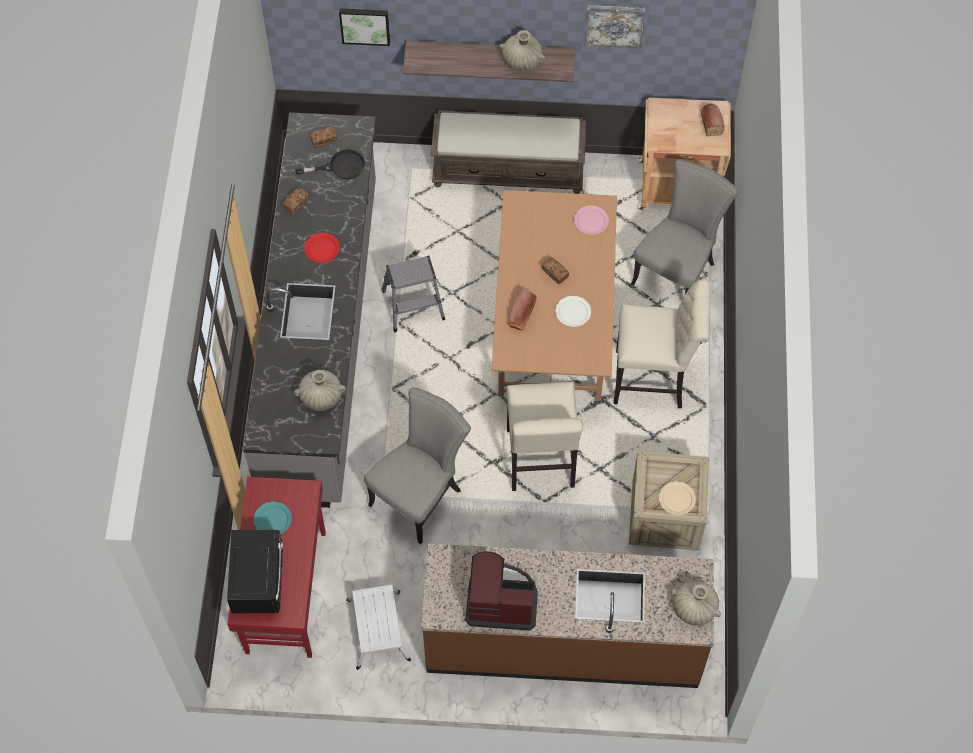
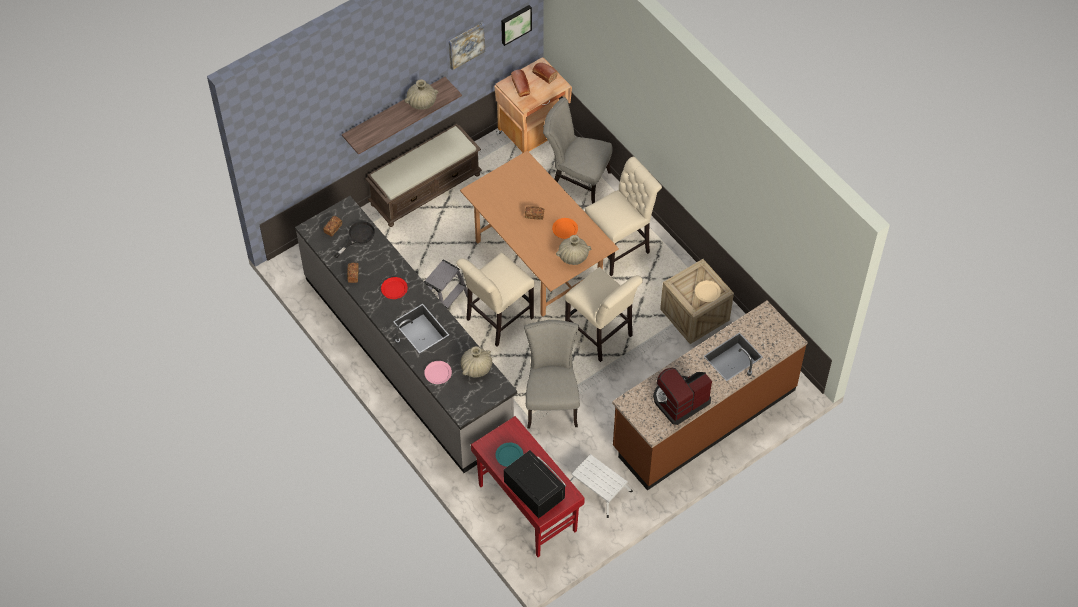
camera: 40 degrees left, 5 degrees down
(365, 25) = (314, 138): picture -> picture (515, 24)
(447, 364) = (496, 320): none -> beige stool
(521, 315) = (538, 250): bread -> bread (521, 88)
(573, 312) = (565, 229): white plate -> orange plate
(591, 221) = (526, 173): pink plate -> pink plate (437, 373)
(677, 271) = (576, 180): grey chair -> grey chair turned 60 degrees counterclockwise
(694, 608) = (781, 331): beige vase -> beige vase (573, 256)

